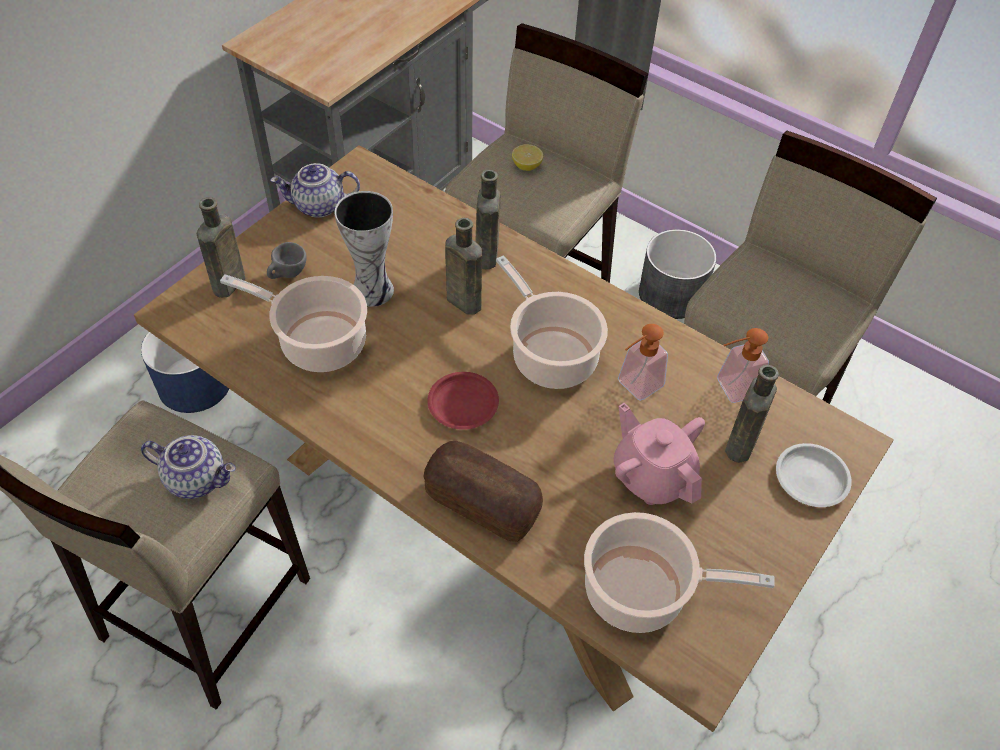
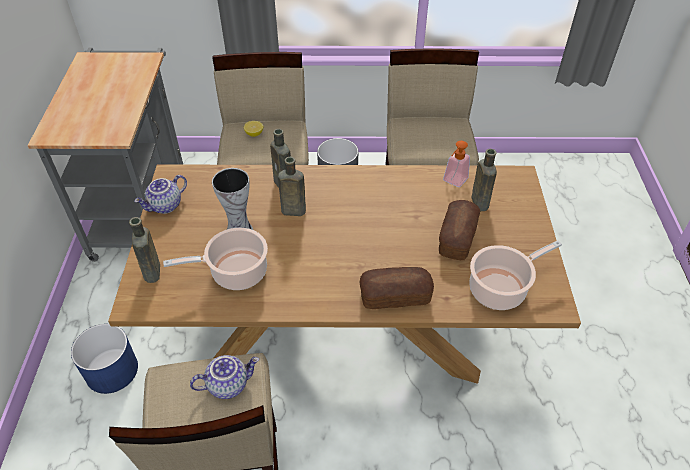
camera: 35 degrees left, 5 degrees down
(288, 276) = (184, 250): grey cup -> none
(462, 404) = (341, 258): red plate -> none
(551, 355) = (360, 212): cooking pot -> none
(634, 387) = (412, 204): soap dispenser -> none
(652, 476) = (457, 238): pink teapot -> bread
(810, 478) = (519, 199): white plate -> none

